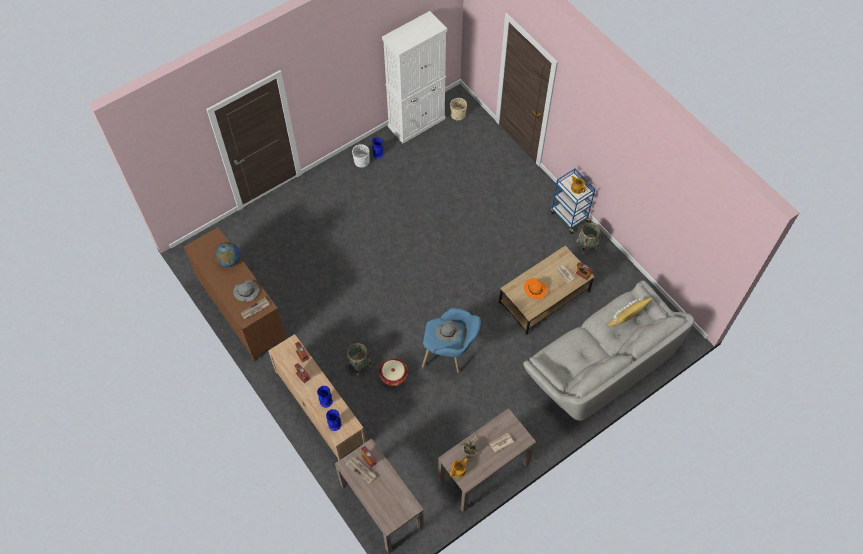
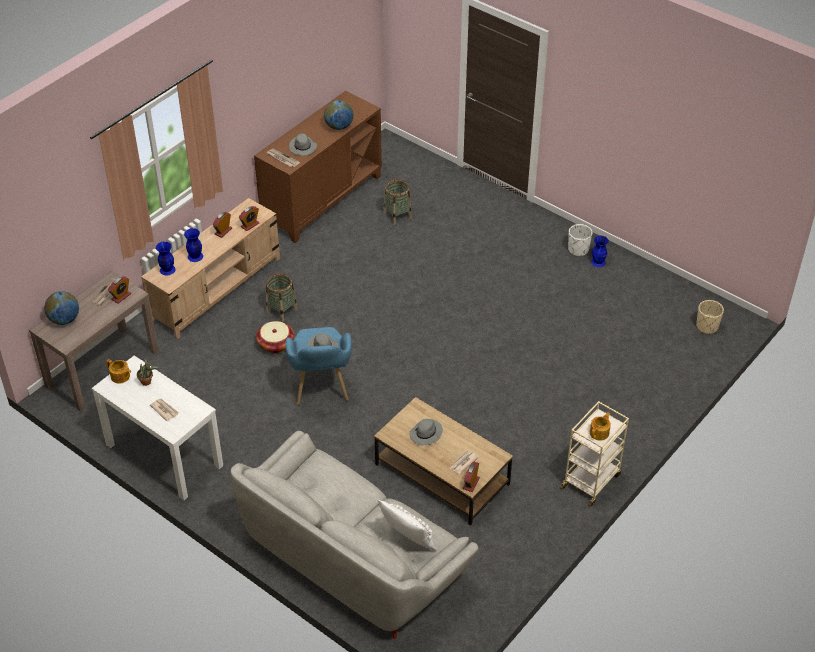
camera: 75 degrees right, 15 degrees down
(382, 506) = (64, 319): none -> globe
(416, 122) = (670, 288): white cabinet -> none
(483, 471) = (163, 455): brown console table -> white console table
(535, 289) = (426, 434): orange hat -> grey hat
(569, 216) = (591, 480): blue cart -> beige cart
(587, 246) = (548, 510): basket -> basket (397, 215)
(626, 320) = (406, 541): yellow pillow -> white pillow

